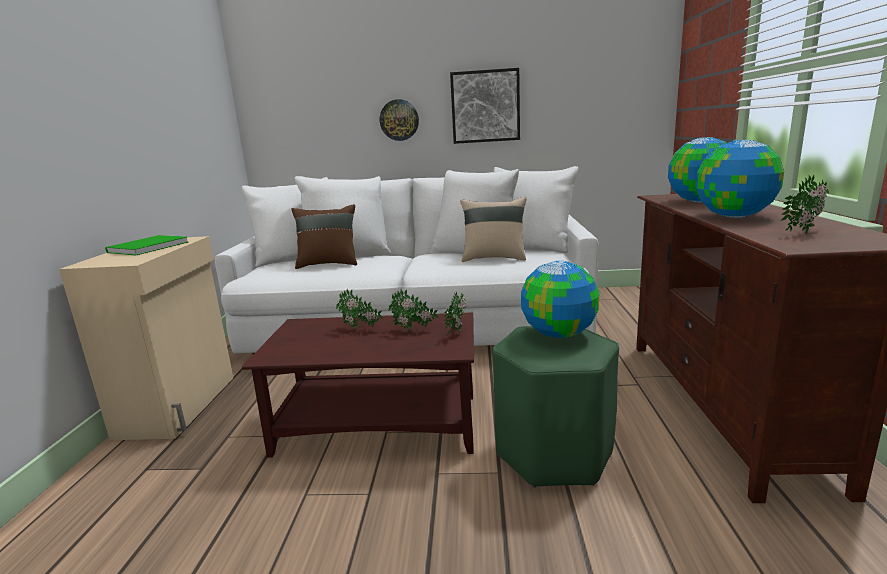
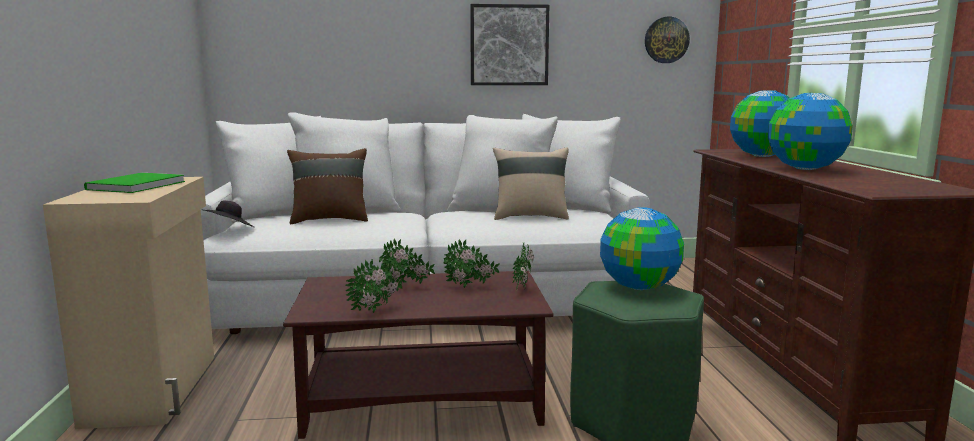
camera: 10 degrees left, 5 degrees down
(247, 274) = (230, 229): none -> black hat
(399, 120) = (407, 54): wall clock -> wall clock (666, 40)
(805, 232) = (879, 182): potted plant -> potted plant (377, 310)

